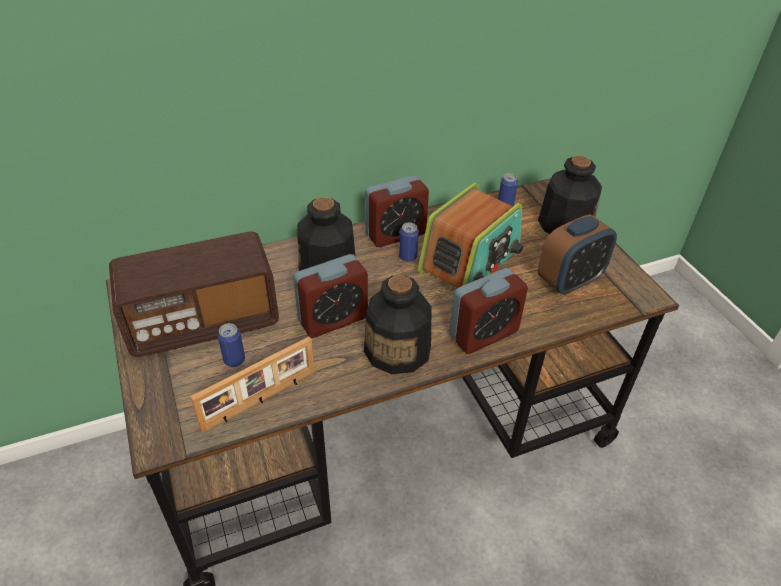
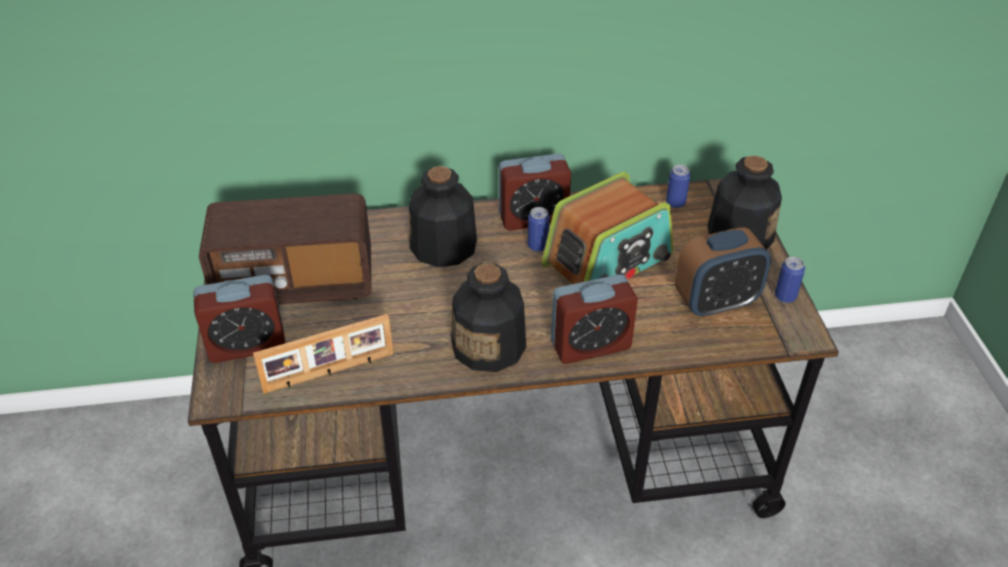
camera: 15 degrees right, 0 degrees up
(234, 360) = (315, 327): can -> can (785, 296)
(333, 319) = (431, 302): alarm clock -> alarm clock (247, 345)

